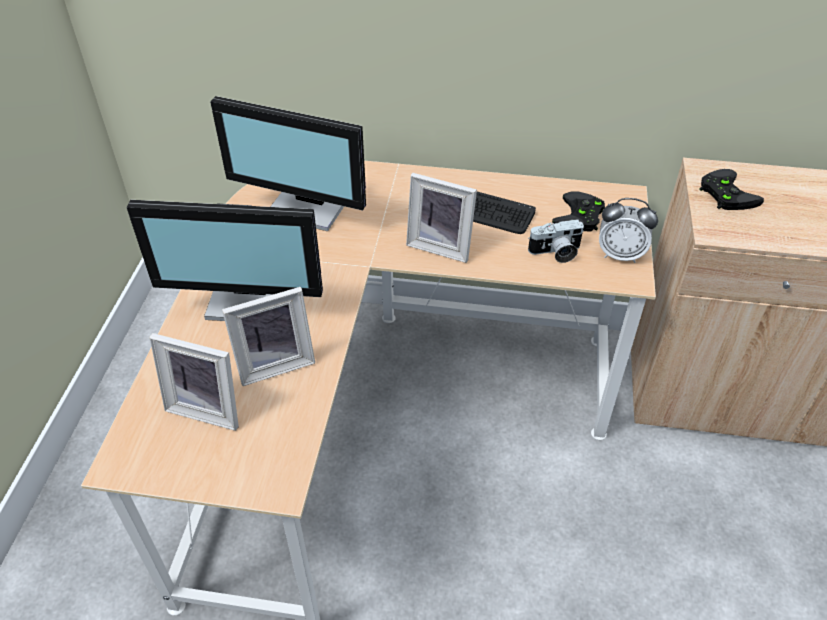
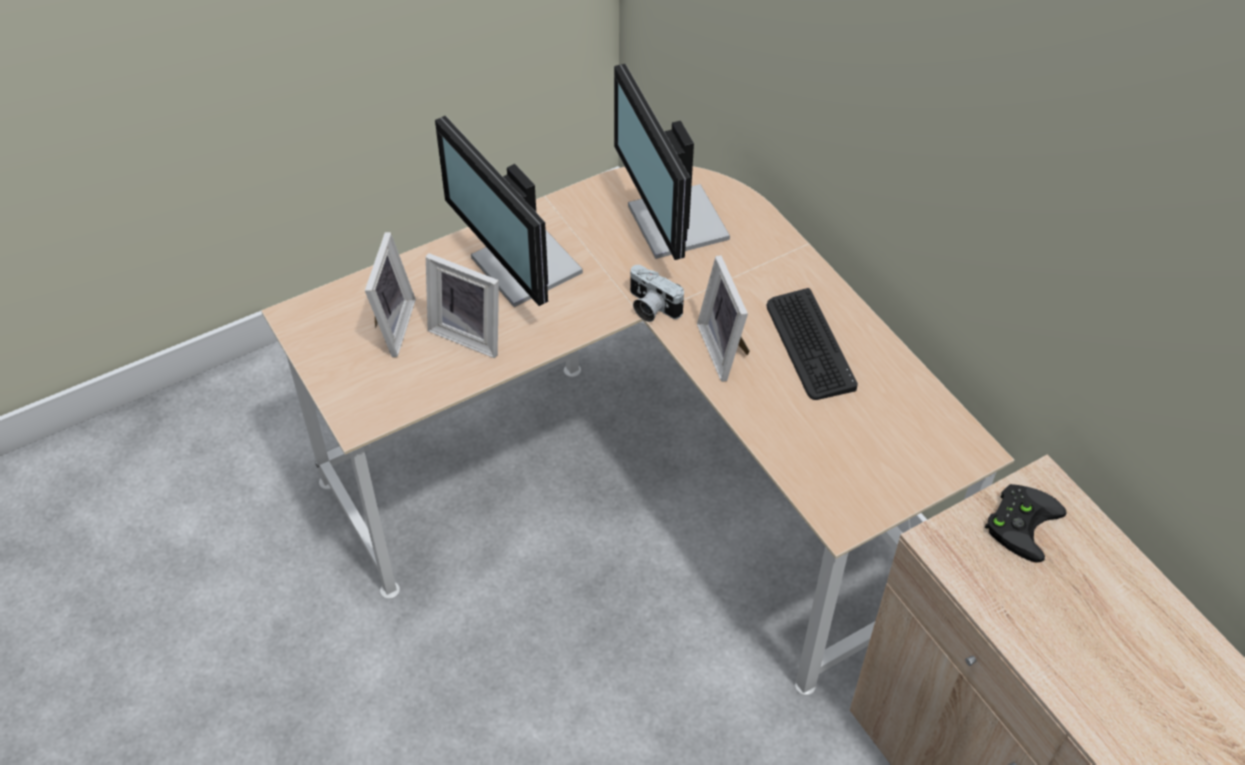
camera: 50 degrees right, 5 degrees up
(208, 407) = (389, 326): picture frame -> picture frame turned 150 degrees counterclockwise
(556, 253) = (812, 441): camera -> camera (650, 307)
(580, 217) = (891, 431): black game controller -> none
(620, 254) = (868, 494): alarm clock -> none

